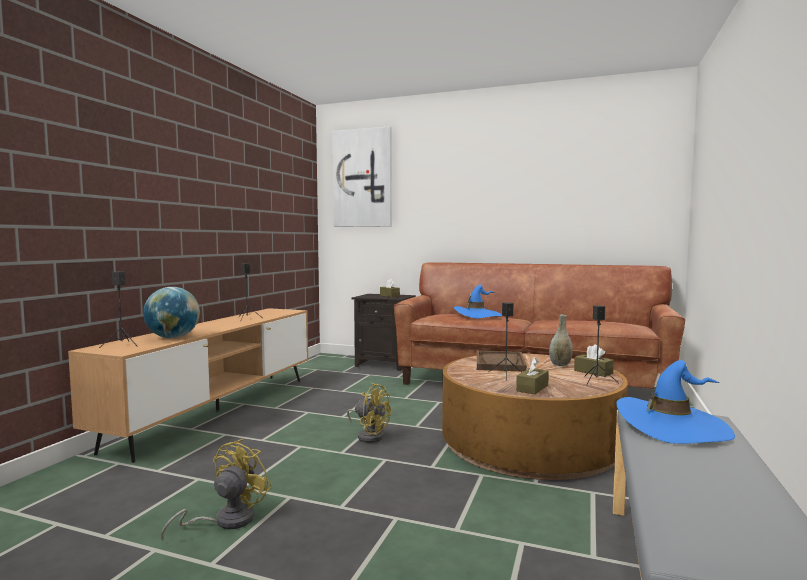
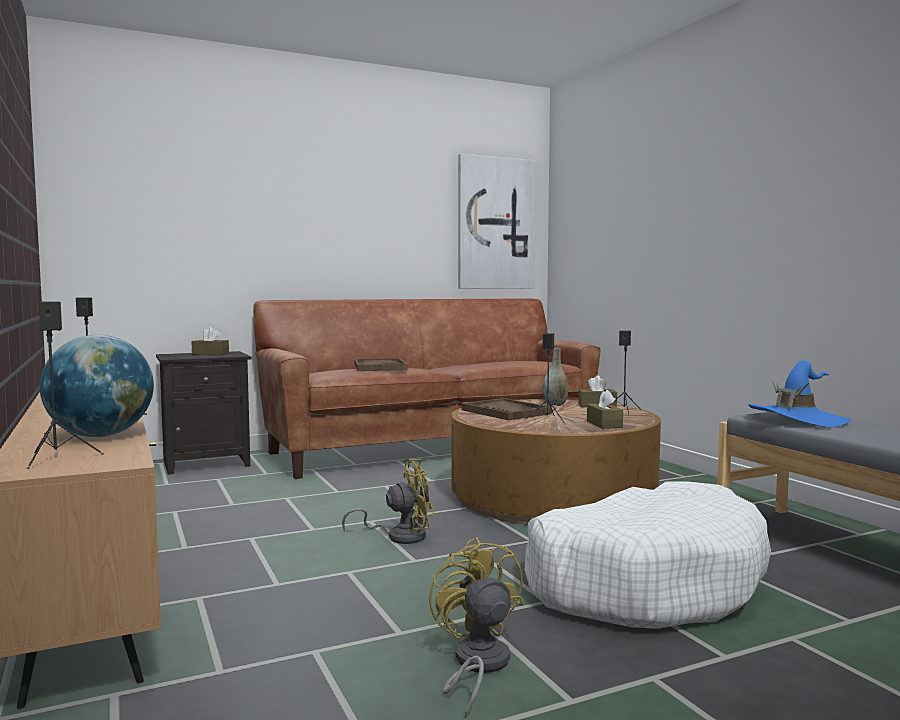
camera: 45 degrees left, 0 degrees up
(363, 178) = (135, 162): picture -> picture (495, 223)
(426, 525) = (644, 582): none -> white dog bed
(477, 315) = (379, 367): blue hat -> brown tray

